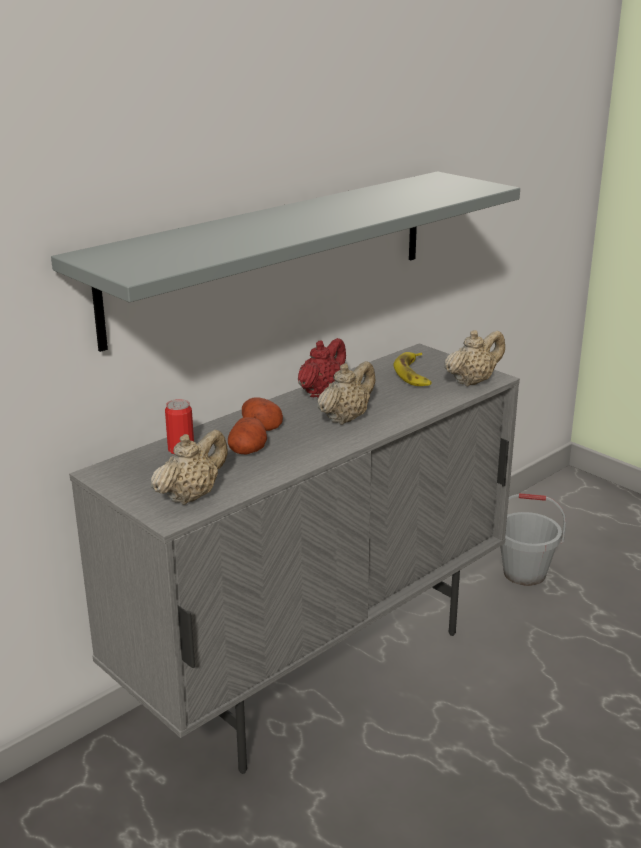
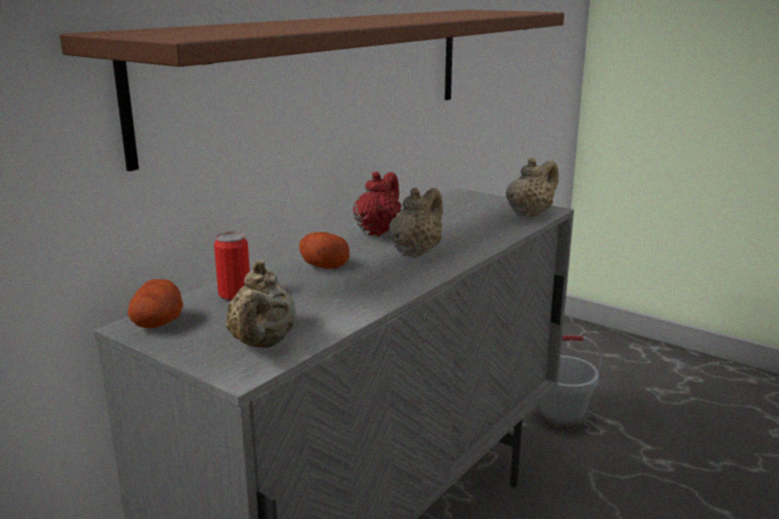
camera: 10 degrees left, 5 degrees down
(191, 496) = (262, 344): beige teapot -> beige teapot turned 150 degrees clockwise
(248, 450) = (317, 290): potato -> potato (158, 323)
(274, 253) = (323, 73): grey shelf -> brown shelf
(414, 374) = (466, 211): banana -> none

